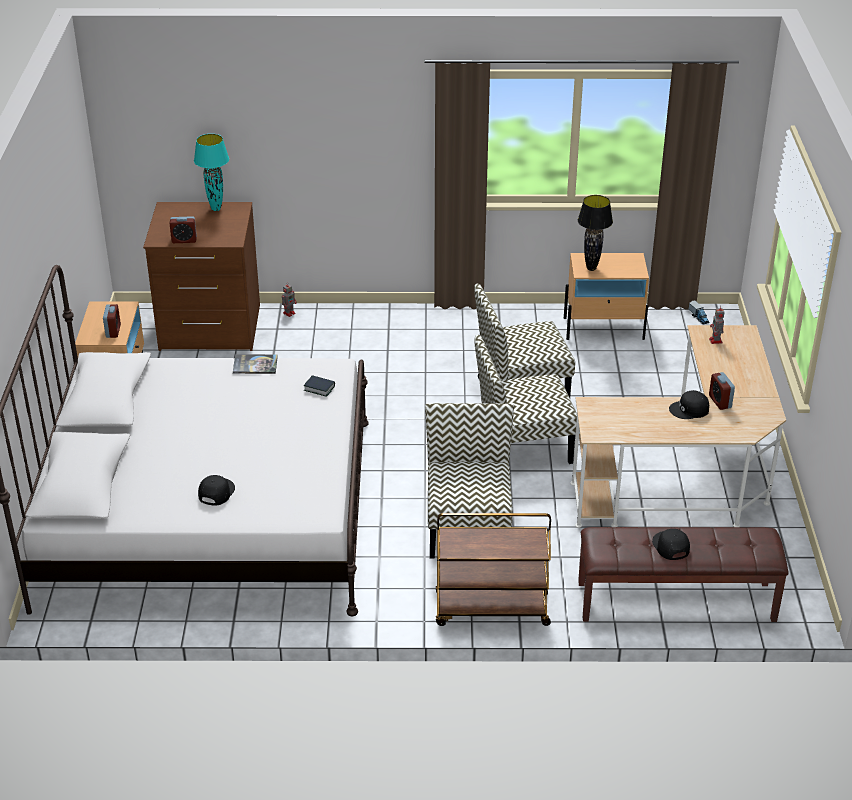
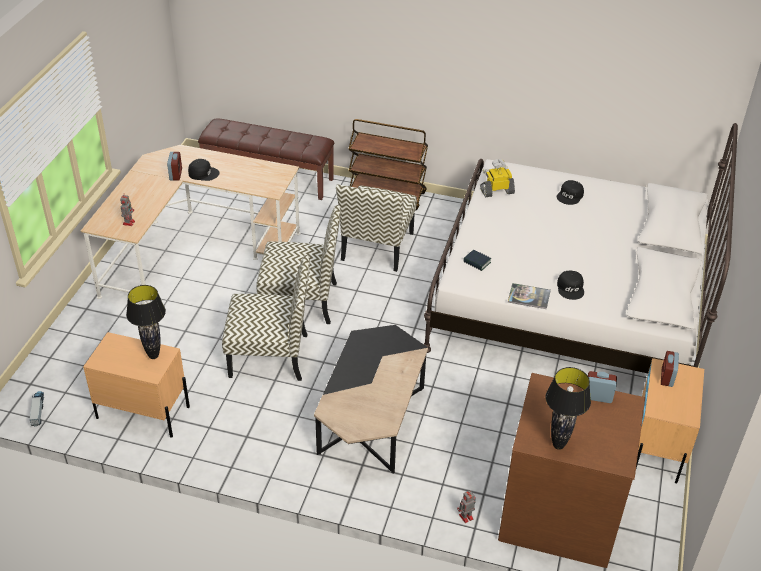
camera: 165 degrees left, 5 degrees up
(215, 209) = (558, 445): turquoise table lamp -> black table lamp
(315, 480) = (497, 191): none -> toy robot
(393, 359) = (372, 421): none -> black coffee table
(670, 546) = (275, 136): black cap -> black cap (571, 288)

